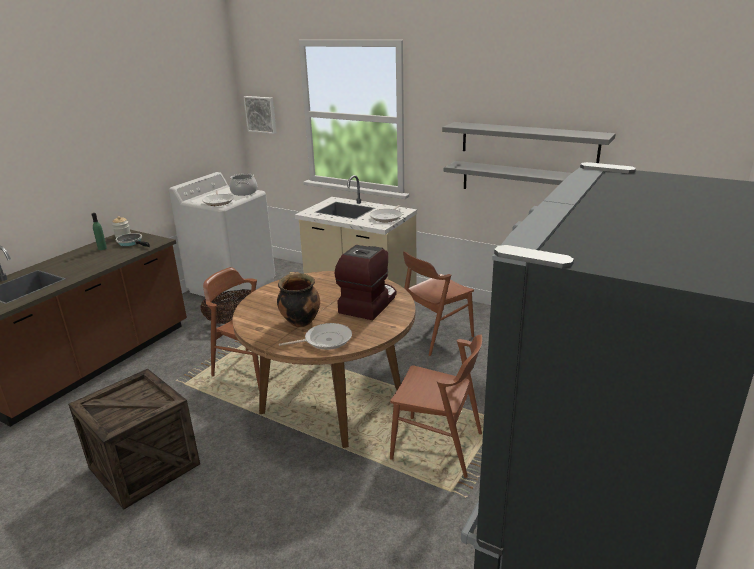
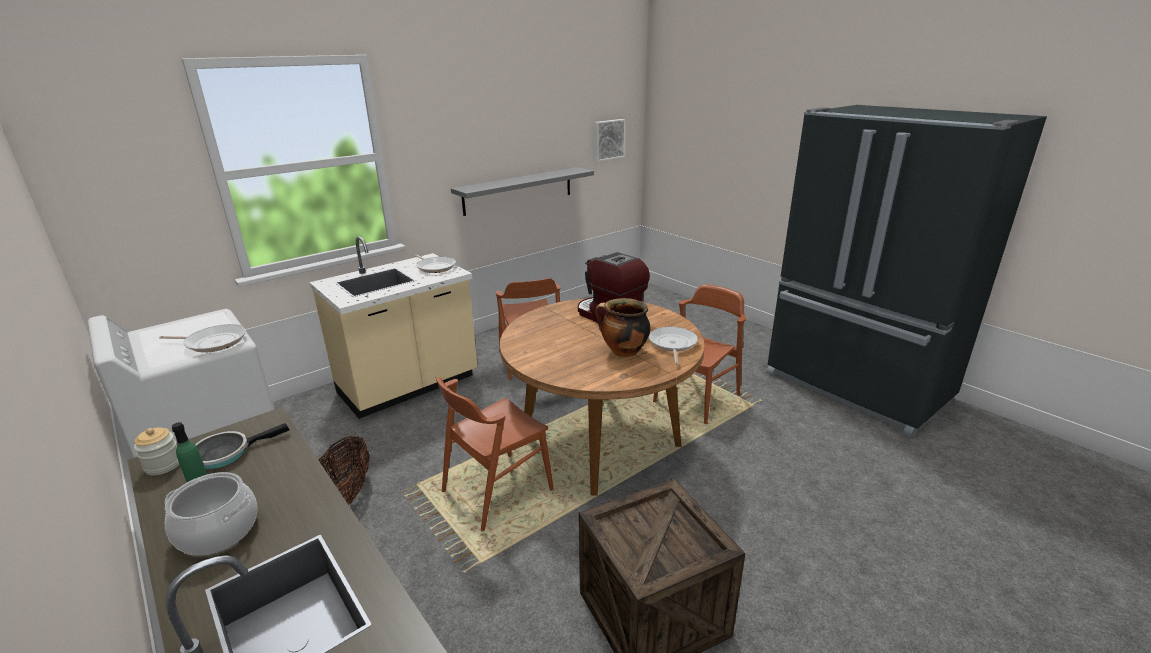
camera: 70 degrees left, 0 degrees up
(244, 192) = (206, 321): cooking pot -> cooking pot (219, 530)
(261, 114) = (106, 197): picture -> picture (608, 139)
(528, 142) = (514, 151): grey shelf -> none

